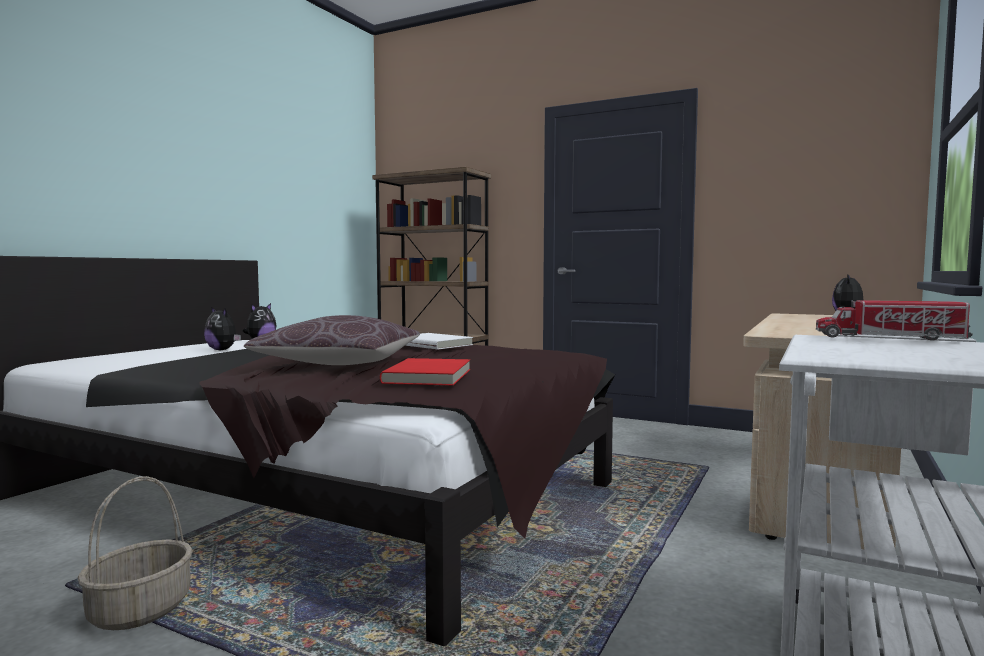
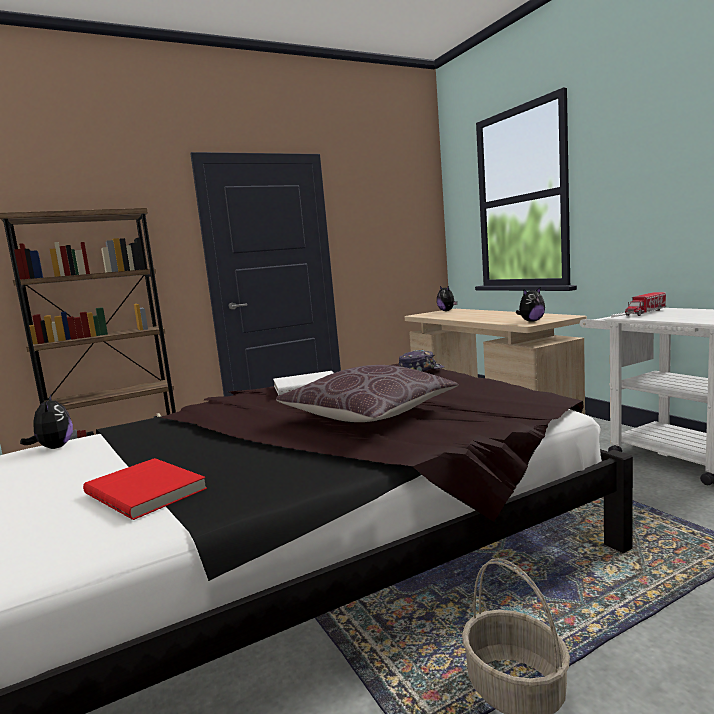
camera: 55 degrees left, 5 degrees up
(223, 350) = (102, 465): plush toy -> plush toy (531, 321)
(430, 376) = (482, 394): red book -> red book (147, 490)
(538, 357) = (421, 370): none -> cap

